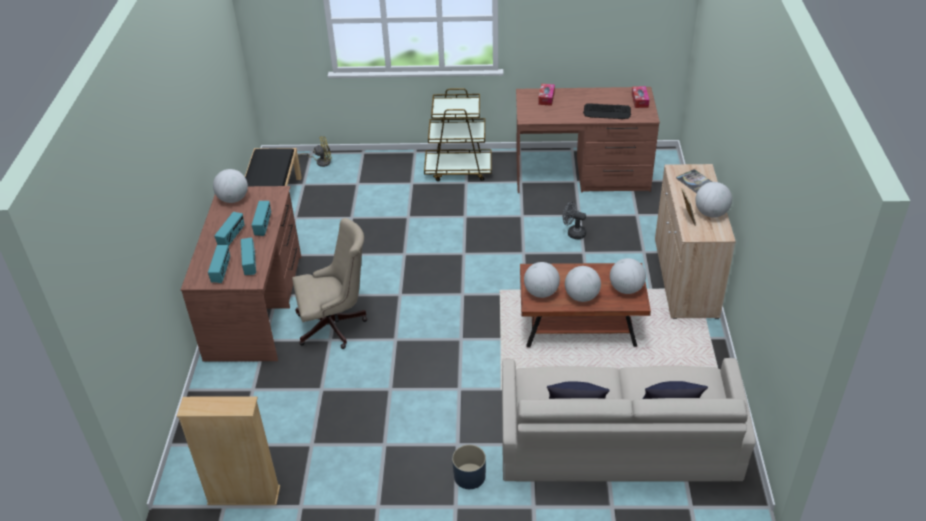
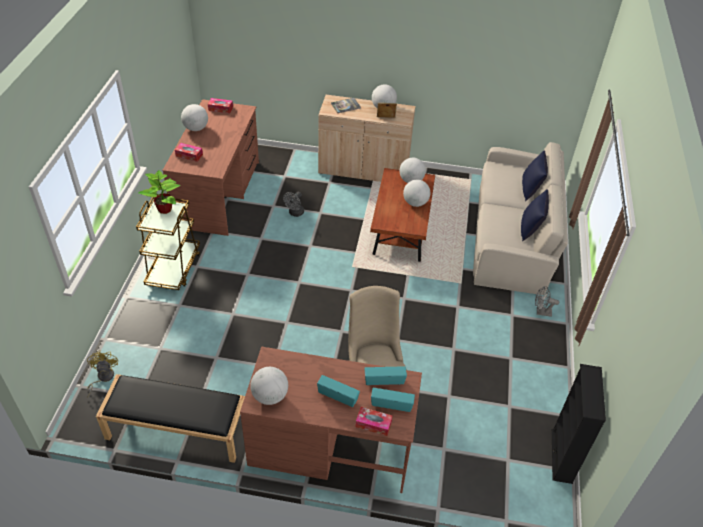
camera: 85 degrees left, 5 degrees up
(201, 262) = (373, 424): none -> tissue box
(244, 495) = (562, 456): beige bookcase -> black bookcase
(263, 226) = (325, 369): radio -> none
(466, 106) = (165, 209): none -> potted plant
(469, 476) = (541, 312): blue planter -> grey fan
(541, 293) = (407, 222): globe -> globe (196, 128)
(607, 112) = (229, 127): keyboard -> none

